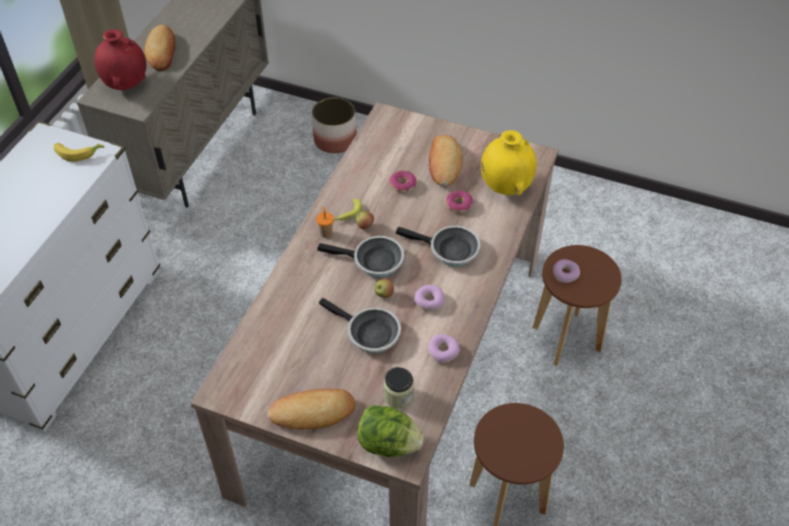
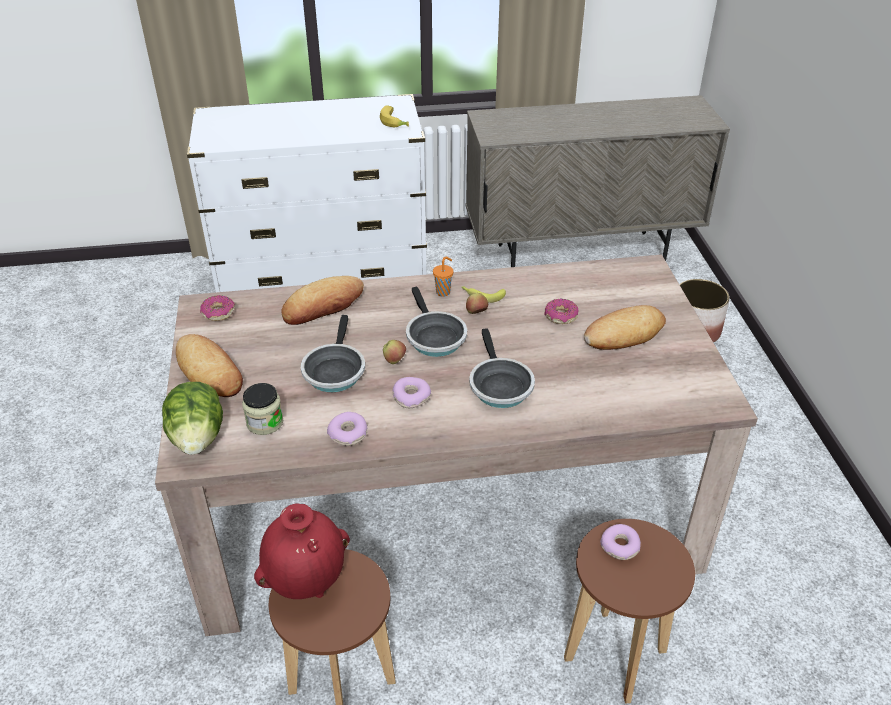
camera: 60 degrees right, 10 degrees down
(126, 84) = (513, 121): red vase -> red vase (307, 581)
(162, 51) = (574, 120): bread -> bread (323, 306)
(458, 205) = (574, 367): donut -> donut (218, 313)
(505, 187) = (642, 394): yellow vase -> none

